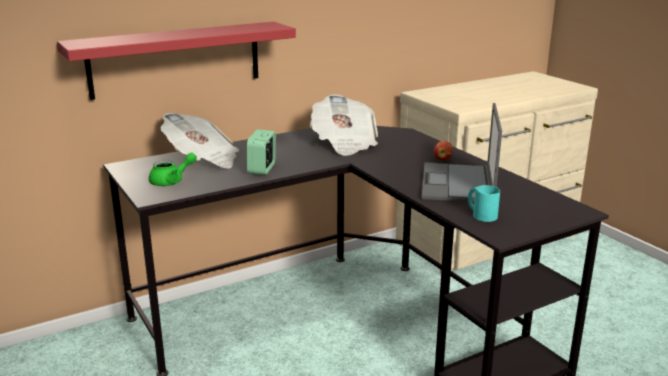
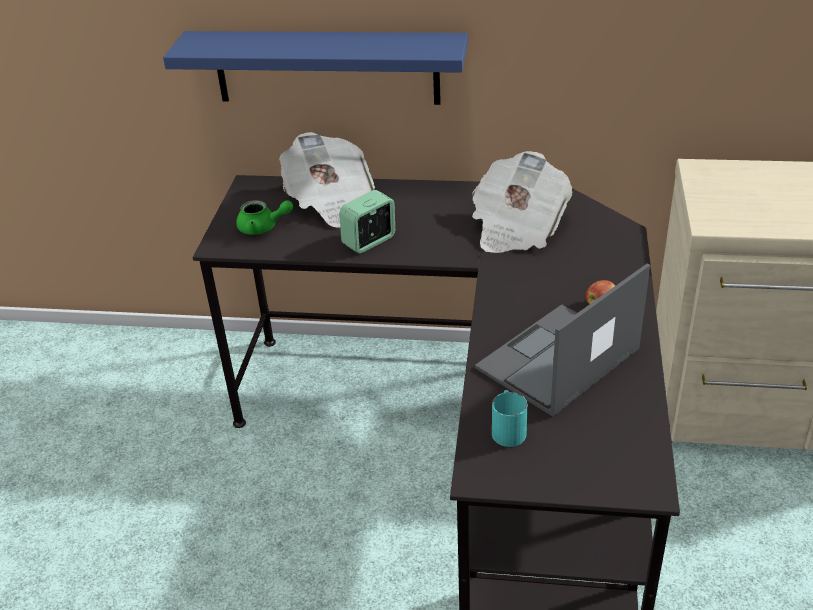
camera: 40 degrees right, 15 degrees up
(176, 59) = (326, 67): red shelf -> blue shelf

